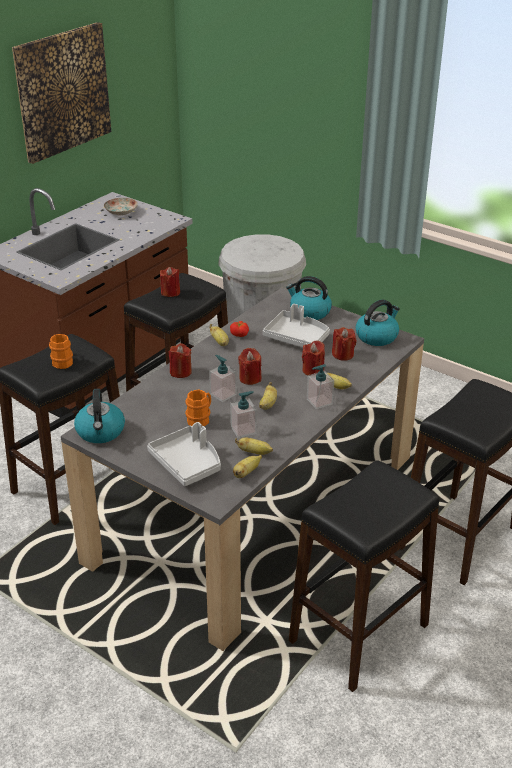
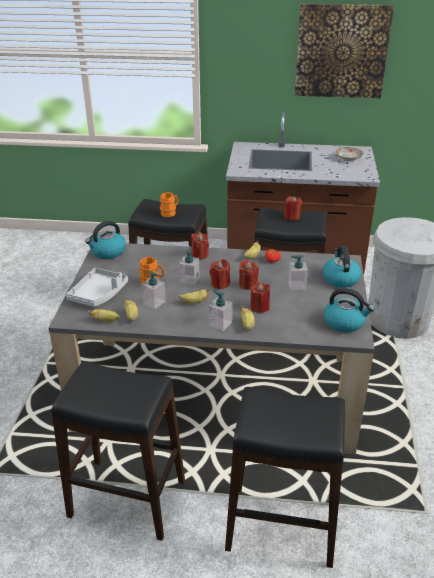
camera: 60 degrees right, 0 degrees up
(297, 337) = (296, 285): grey tray -> soap dispenser
(343, 354) = (297, 314): red candle -> red candle (248, 284)

